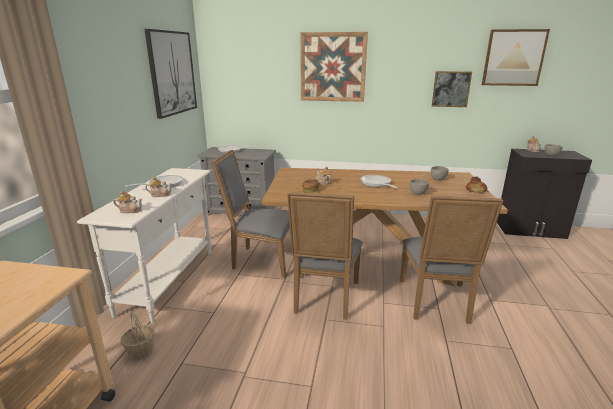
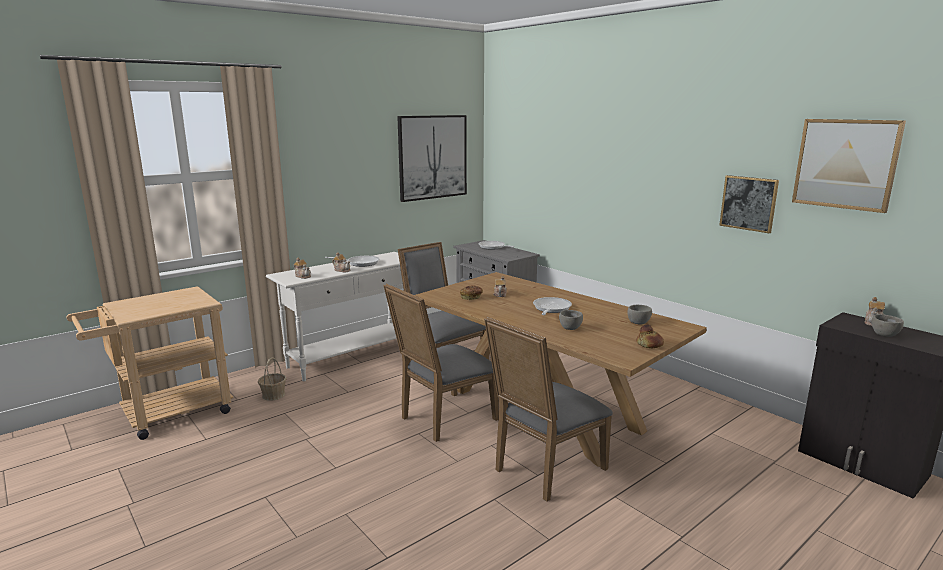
camera: 40 degrees right, 5 degrees down
(333, 67) = (604, 160): picture -> none

